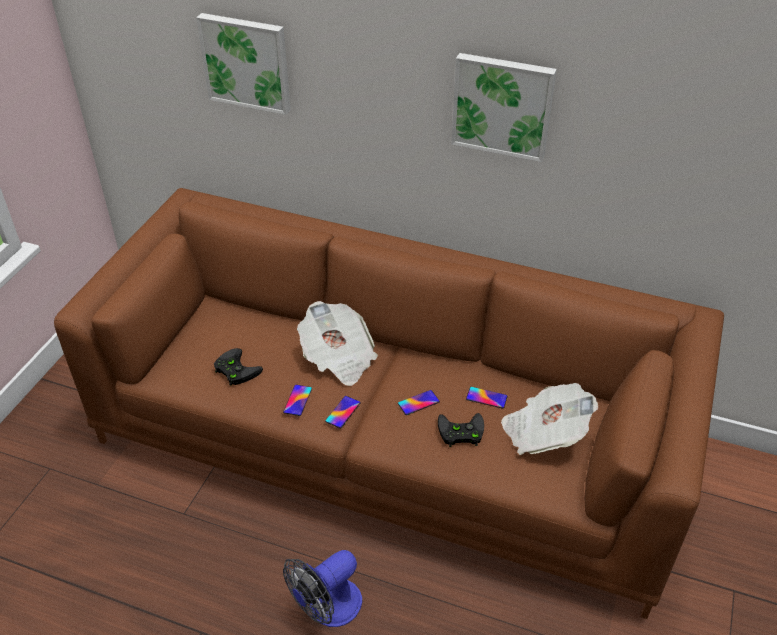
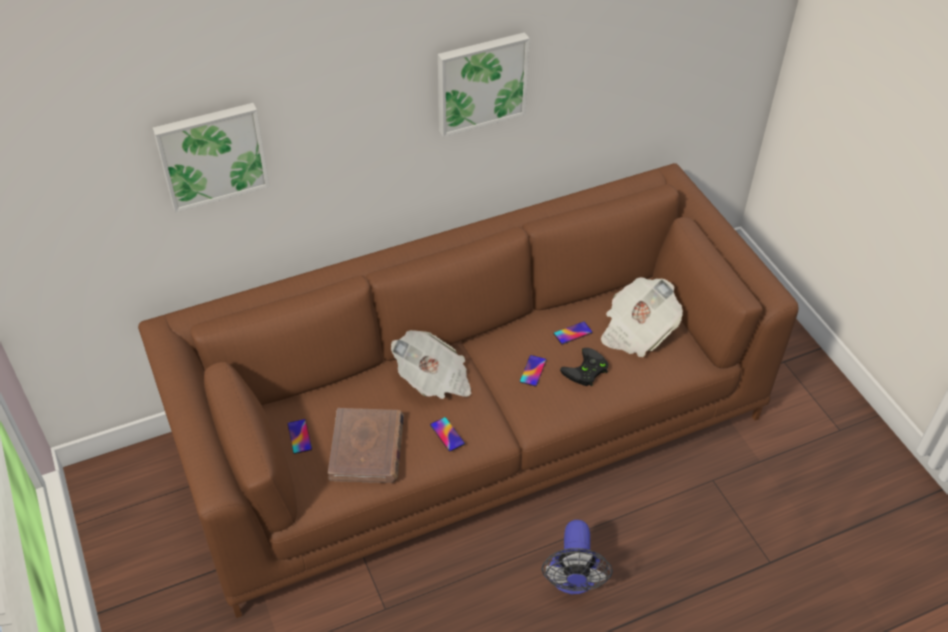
camera: 45 degrees left, 5 degrees up
(235, 369) = (367, 448): black game controller -> brown book
(343, 412) = (489, 418): phone -> phone (299, 436)

